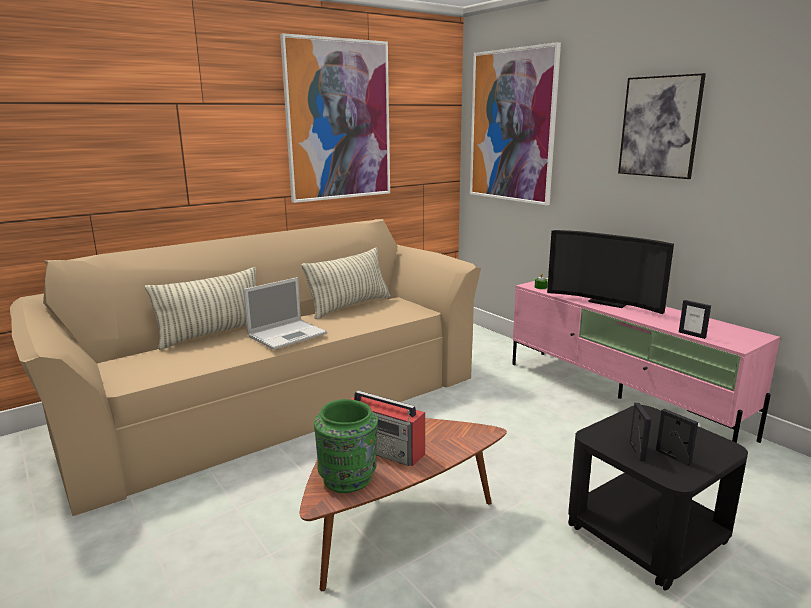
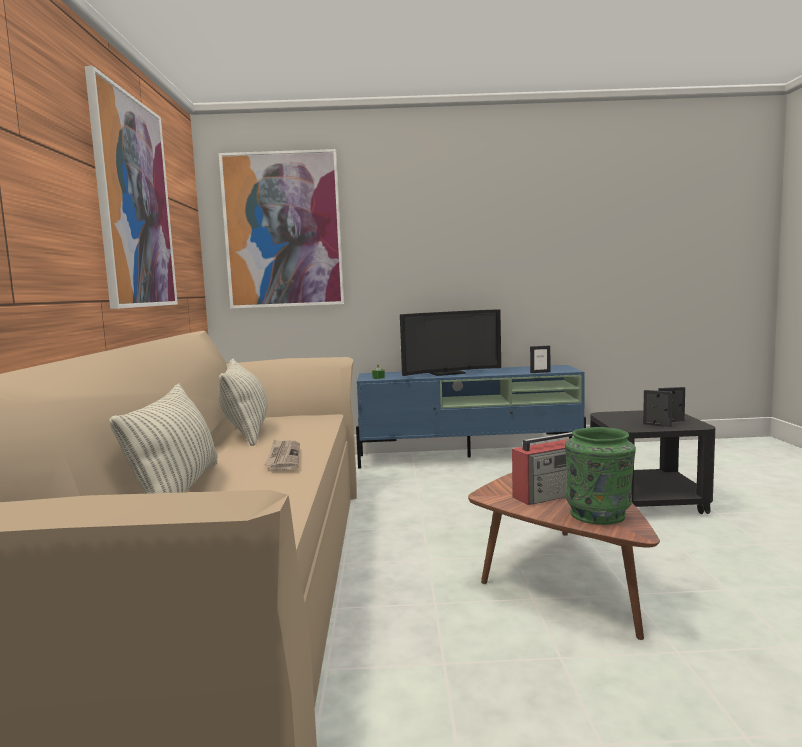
camera: 55 degrees left, 10 degrees down
(288, 334) = (283, 457): laptop -> newspaper
(620, 398) = (470, 457): pink tv stand -> blue tv stand
(660, 127) = (449, 223): picture -> none

